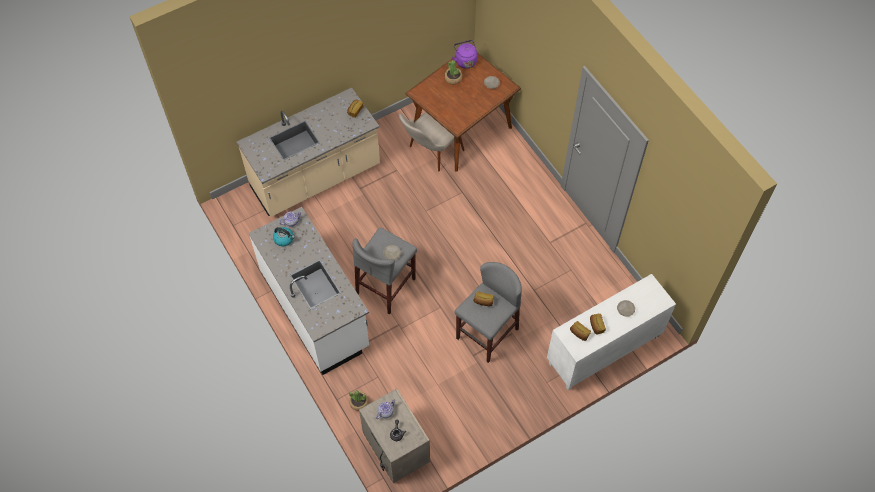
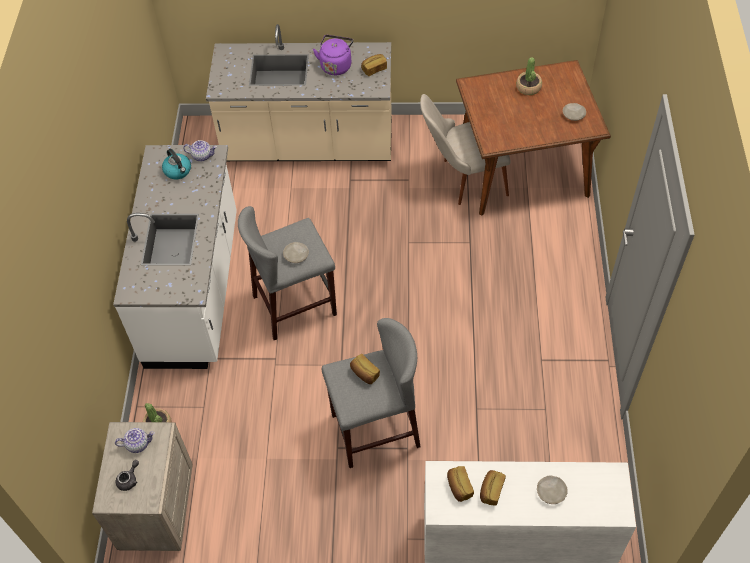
camera: 35 degrees right, 5 degrees down
(465, 60) = (559, 74): purple kettle -> purple kettle (336, 65)

